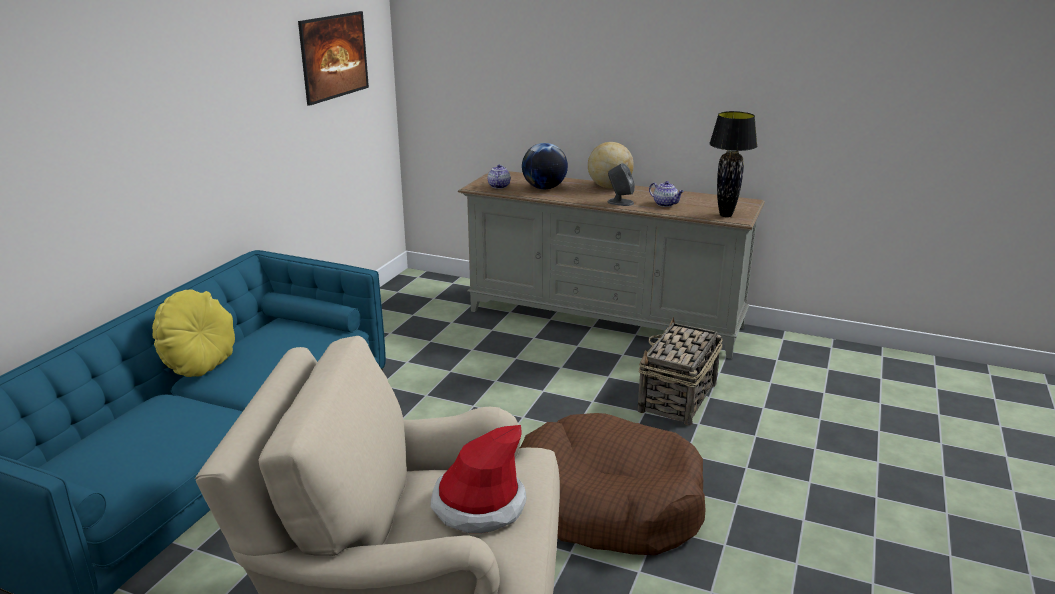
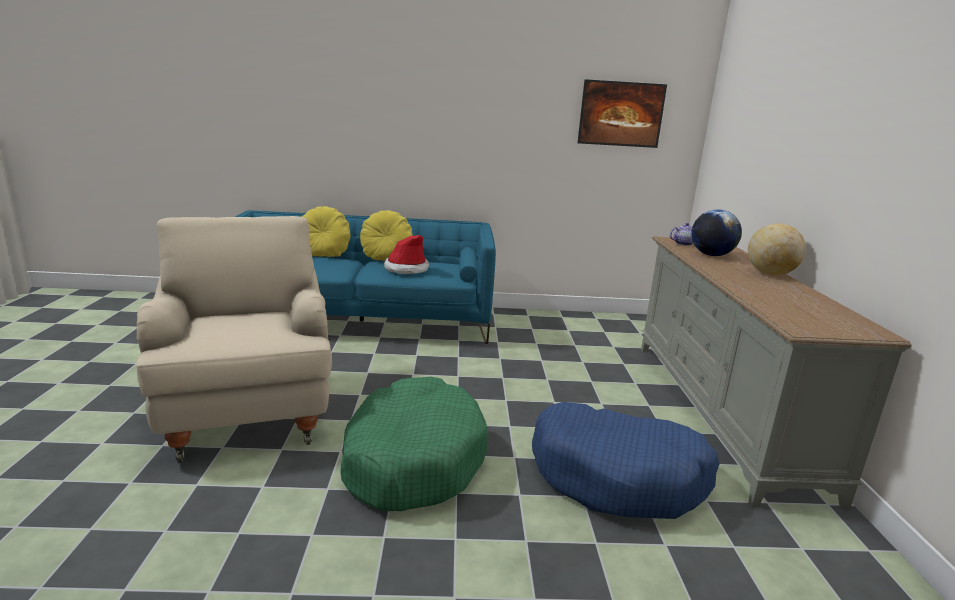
camera: 65 degrees right, 5 degrees down
(113, 418) = (324, 255): none -> yellow pillow
(479, 504) = (239, 328): hat -> hat (406, 269)
(607, 503) = (412, 459): brown dog bed -> green dog bed
(620, 202) = (733, 280): grey speaker -> none
(665, 204) = (770, 296): teapot -> none
(677, 398) = (618, 476): basket -> blue dog bed
(725, 215) = (797, 323): black table lamp -> none

